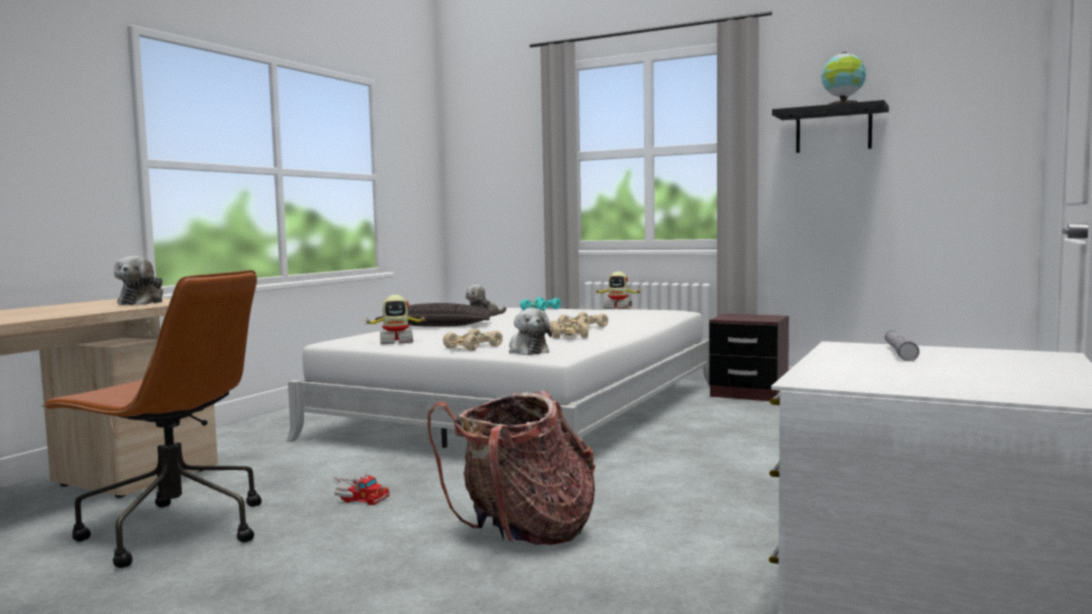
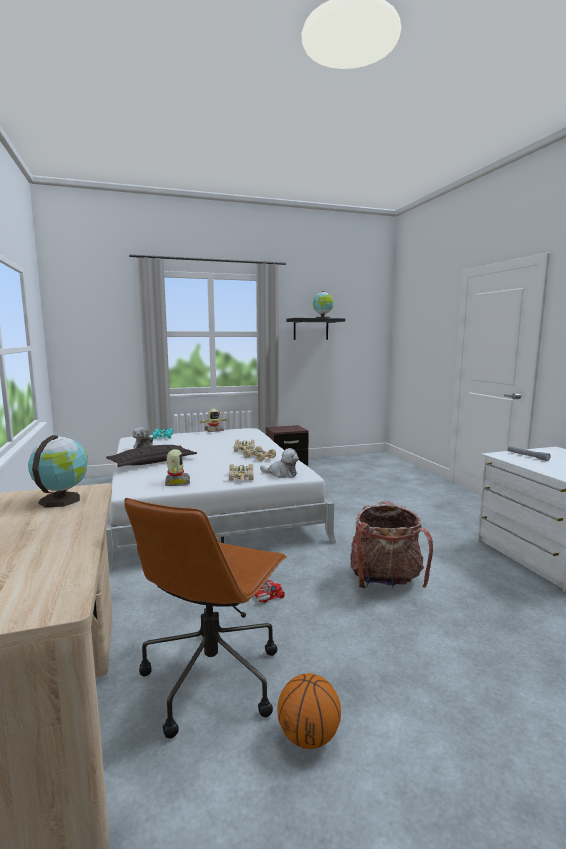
camera: 45 degrees left, 5 degrees up
(117, 595) = (308, 737): none -> basketball
(142, 302) = (61, 499): plush toy -> globe
(173, 531) = (213, 677): brown office chair -> brown office chair turned 135 degrees clockwise
(396, 342) = (176, 482): toy robot -> toy robot turned 45 degrees counterclockwise

